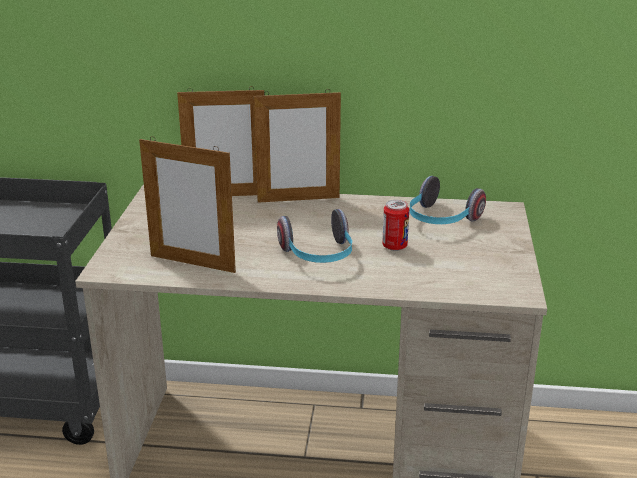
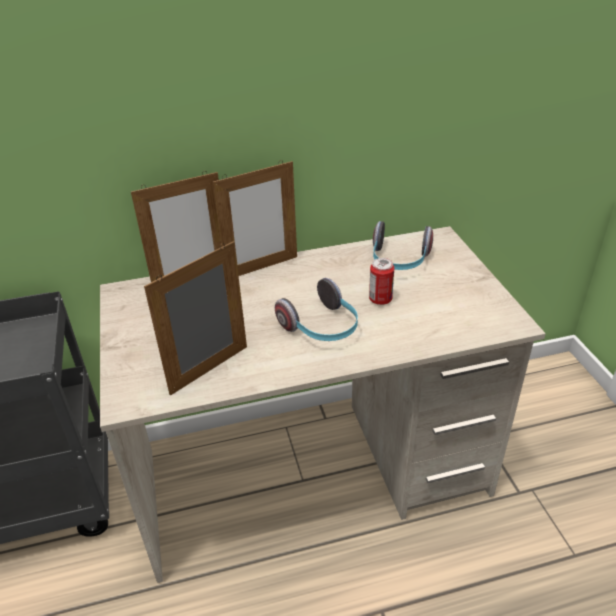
camera: 20 degrees left, 10 degrees up
(192, 263) = (209, 370): picture frame -> picture frame turned 135 degrees clockwise

